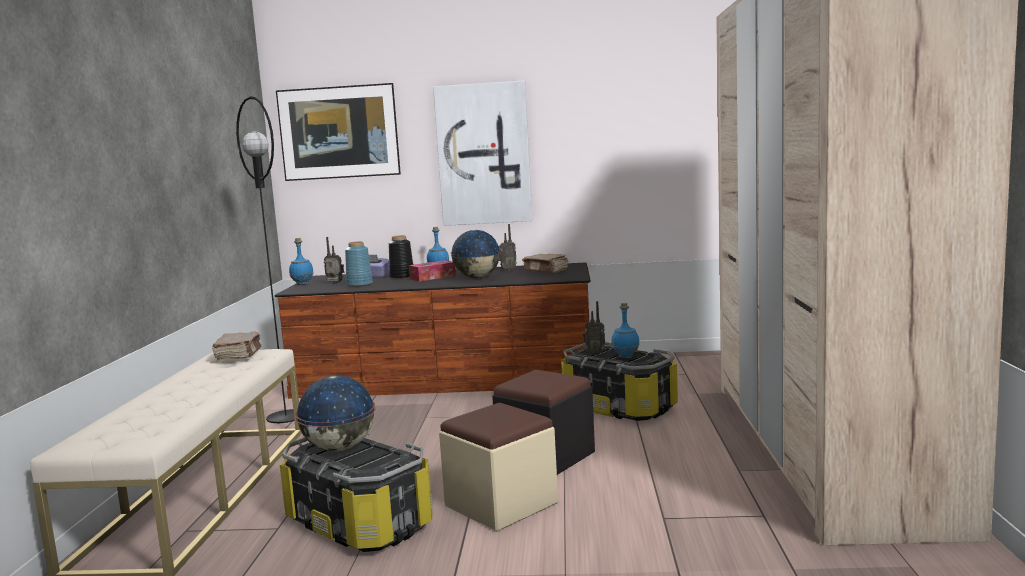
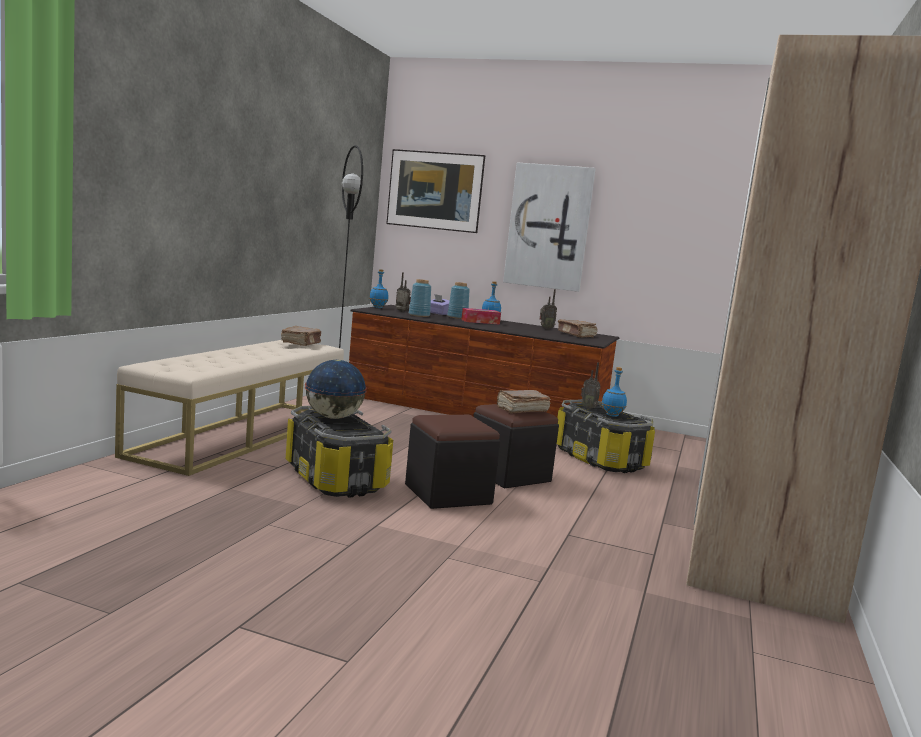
camera: 15 degrees right, 0 degrees up
(401, 276) = (457, 317): black vase -> blue vase
(477, 277) = (515, 328): globe -> none
(501, 504) = (448, 494): beige ottoman -> black ottoman
(548, 380) = (521, 410): none -> brown book

